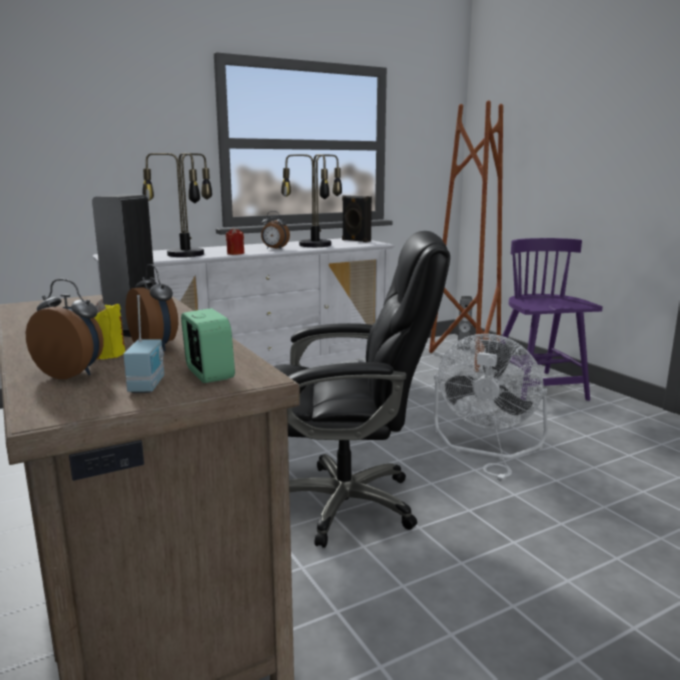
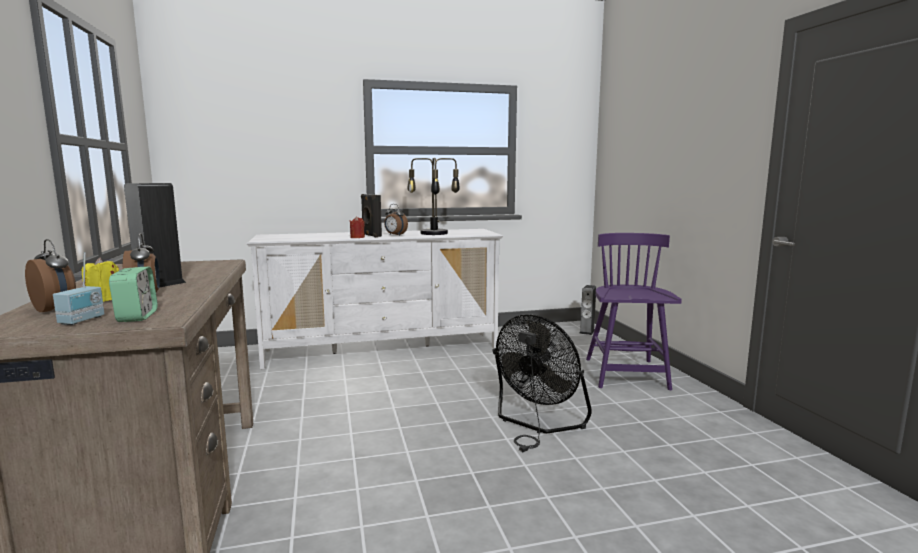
camera: 15 degrees right, 5 degrees down
(185, 254) = (319, 237): table lamp -> none
(340, 503) = (368, 451): black office chair -> none
(355, 241) = (475, 231): black speaker -> black speaker (371, 235)
(468, 359) = (583, 342): brown clothes rack -> none
(486, 449) = (532, 422): white fan -> black fan

